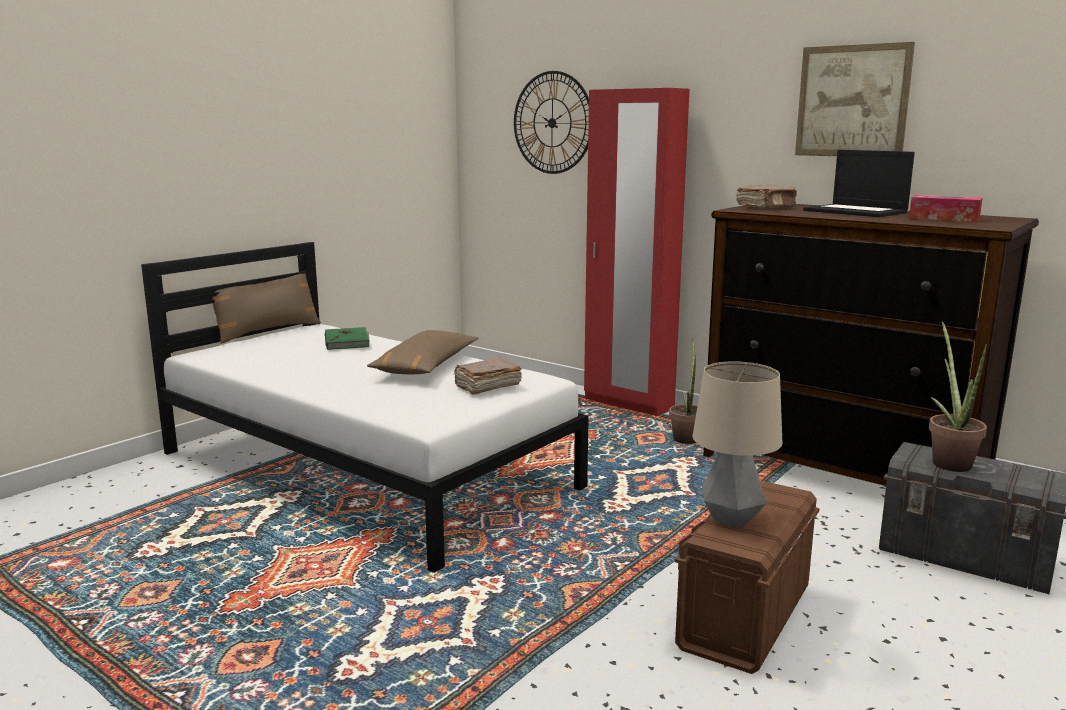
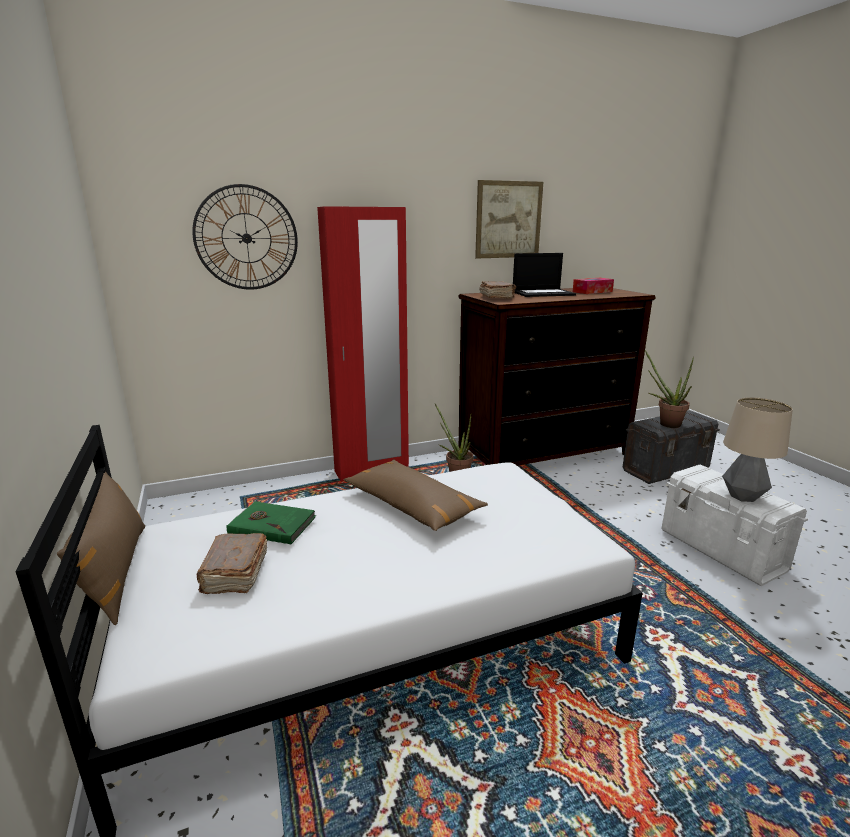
camera: 60 degrees left, 5 degrees up
(487, 386) = (507, 494): brown book -> brown book (234, 574)
(744, 617) = (721, 550): brown storage box -> white storage box

